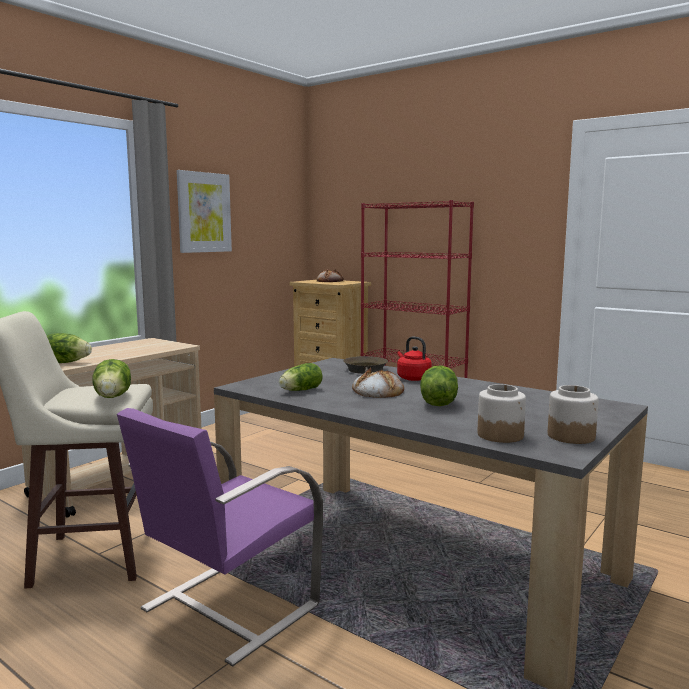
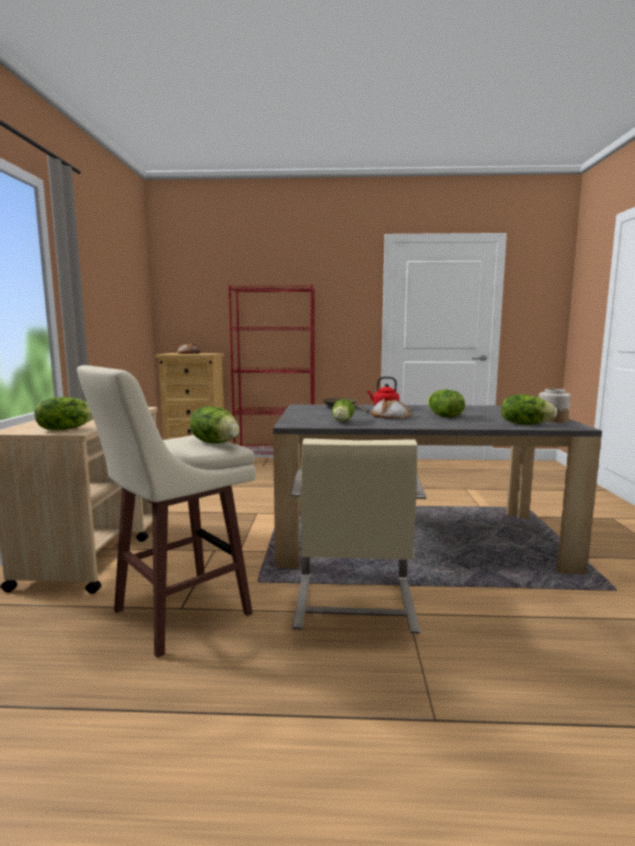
camera: 35 degrees left, 0 degrees up
(204, 212) = (92, 284): picture -> none
(227, 608) = (353, 603): purple chair -> beige chair
(500, 435) = (525, 424): jar -> lettuce

